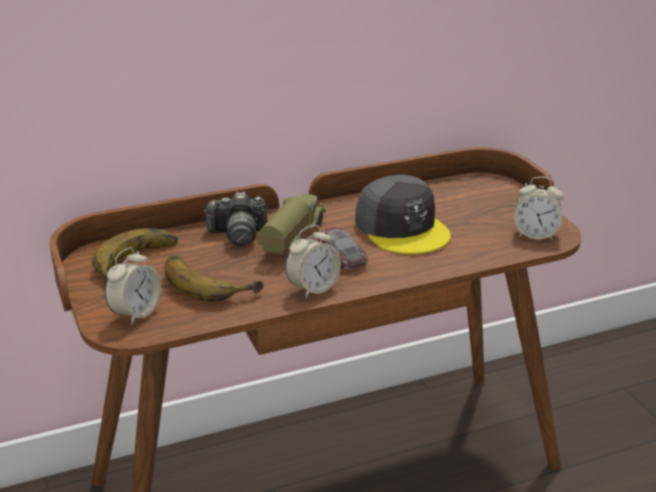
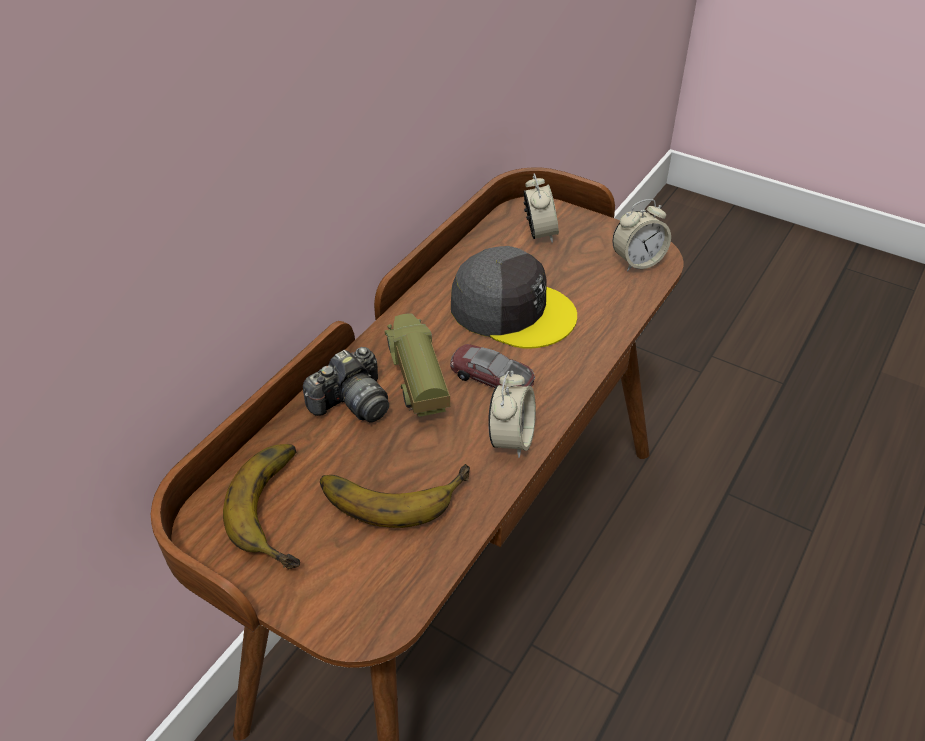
camera: 35 degrees left, 15 degrees up
(136, 313) = (358, 586): alarm clock -> alarm clock (539, 233)

